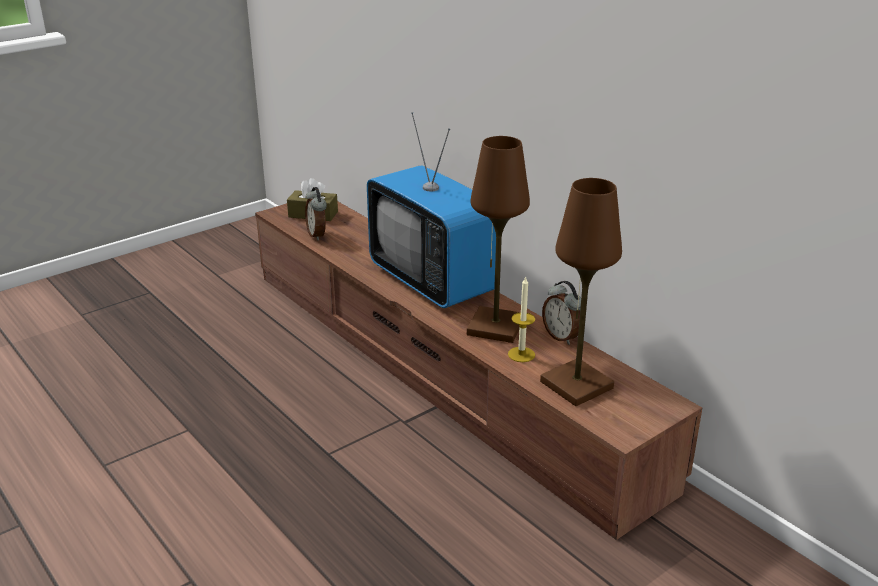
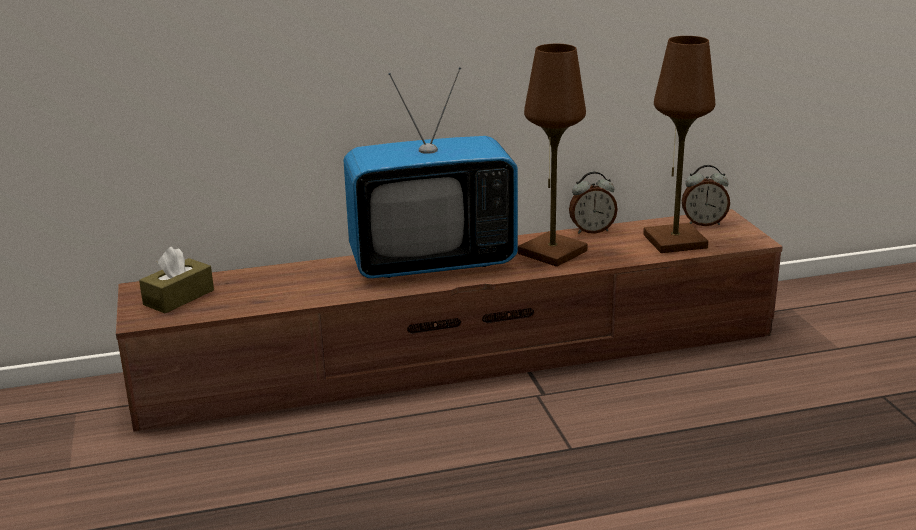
camera: 65 degrees left, 5 degrees down
(317, 235) = (243, 303): alarm clock -> alarm clock (703, 223)
(521, 354) = (610, 251): candle -> none

